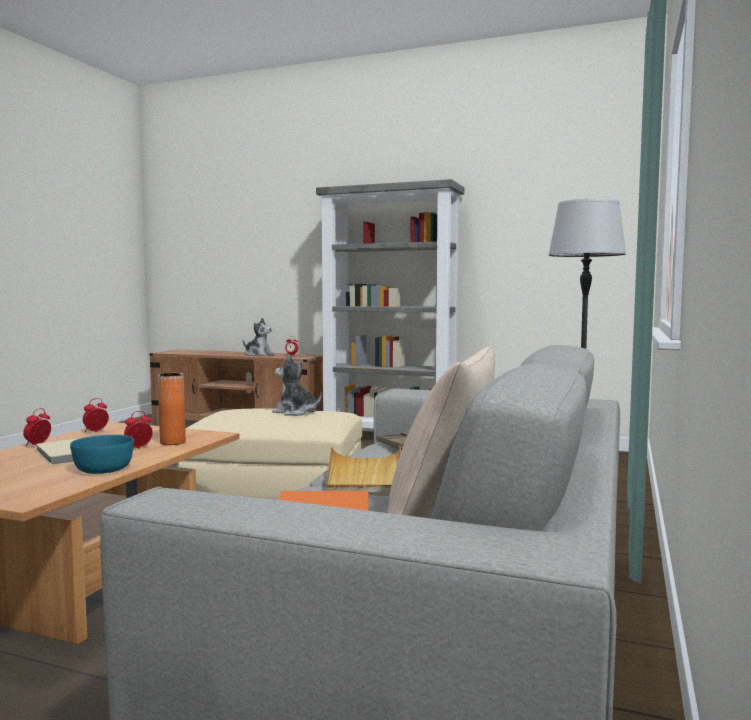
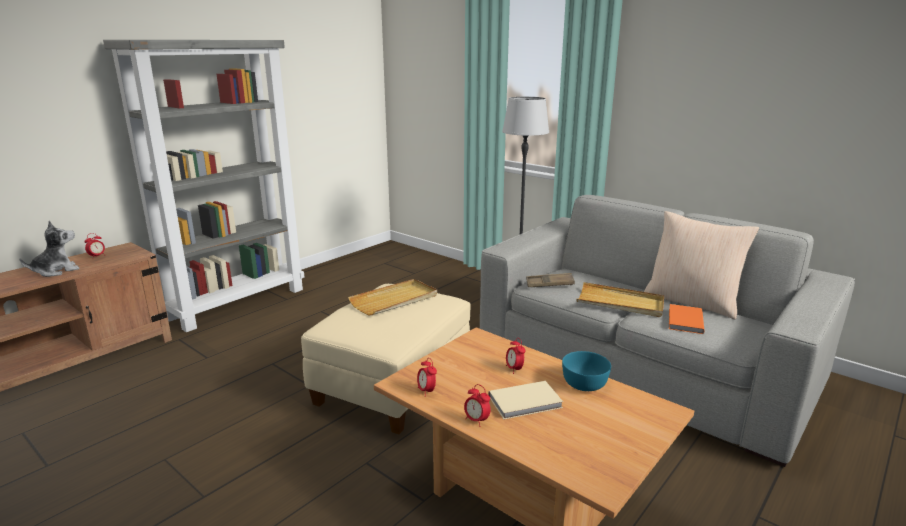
camera: 70 degrees left, 15 degrees up
(172, 442) = (499, 354): orange vase -> none
(296, 412) = (394, 300): plush toy -> beige tray

